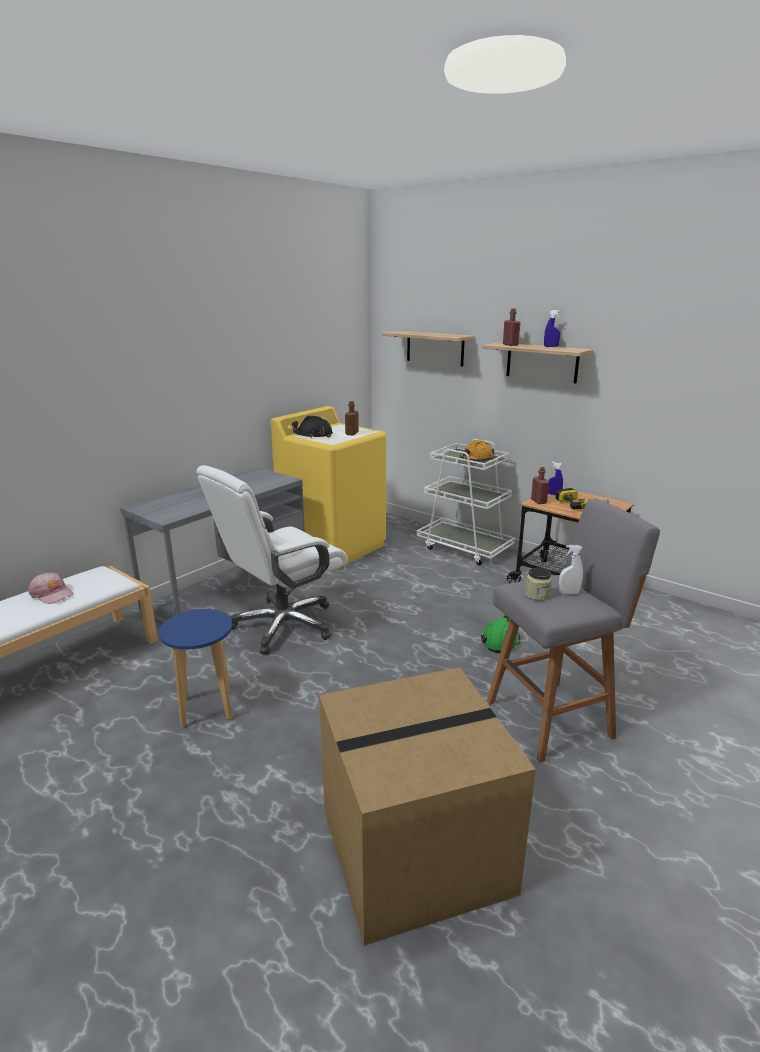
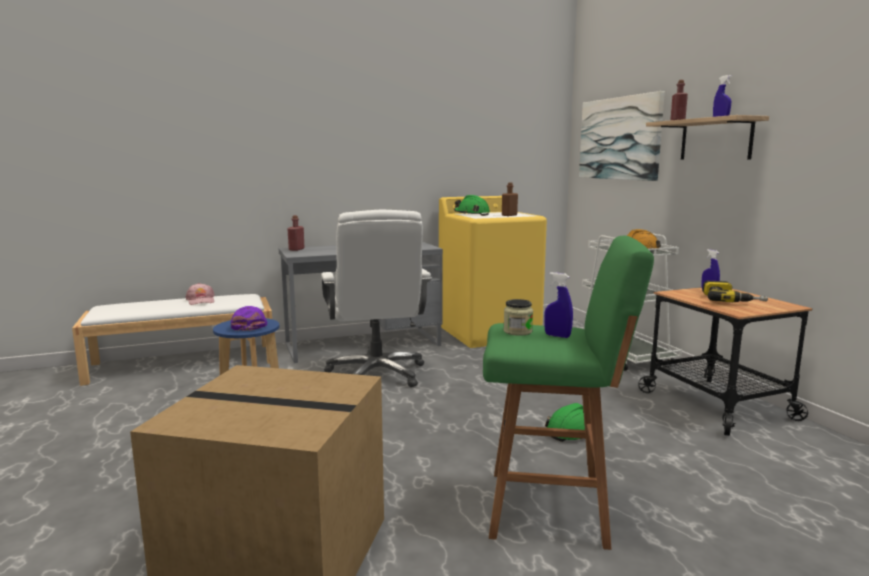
camera: 30 degrees right, 10 degrees down
(199, 625) = (249, 325): none -> purple cap
(282, 625) = (377, 374): white office chair -> white office chair turned 90 degrees counterclockwise
(313, 435) = (471, 214): black hard hat -> green hard hat
(435, 348) = (619, 138): shelf -> picture
(538, 501) = (679, 292): red bottle -> red bottle (296, 249)
(552, 718) = (552, 508): grey stool -> green stool
(569, 593) = (557, 336): white spray bottle -> blue spray bottle

